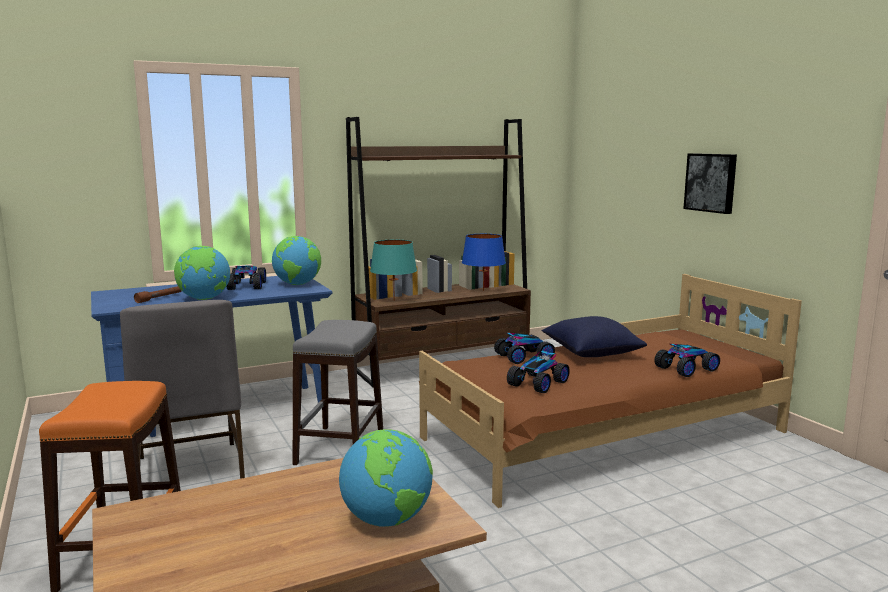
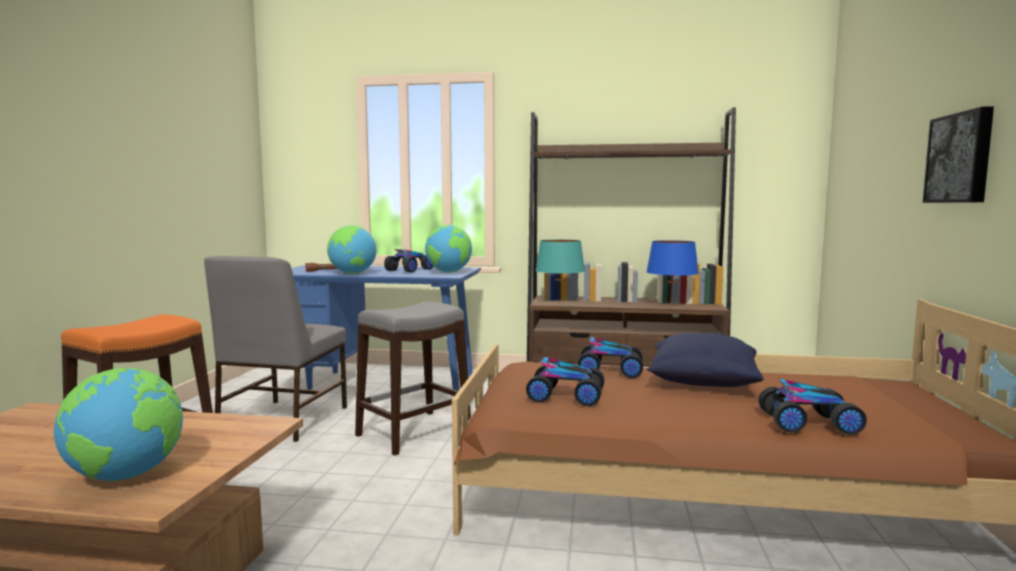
camera: 35 degrees right, 5 degrees down
(537, 383) = (566, 397): toy car -> toy car turned 150 degrees counterclockwise

